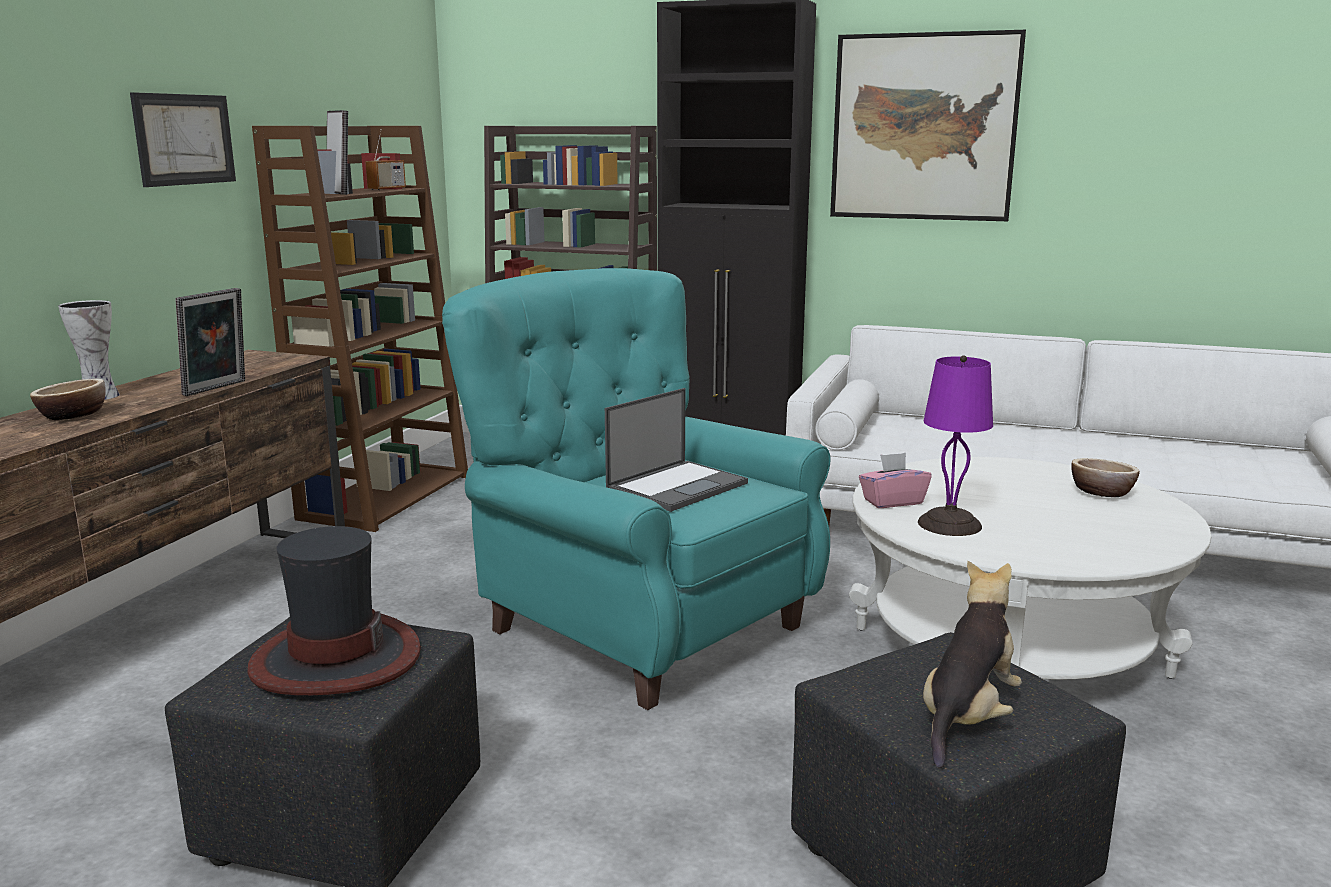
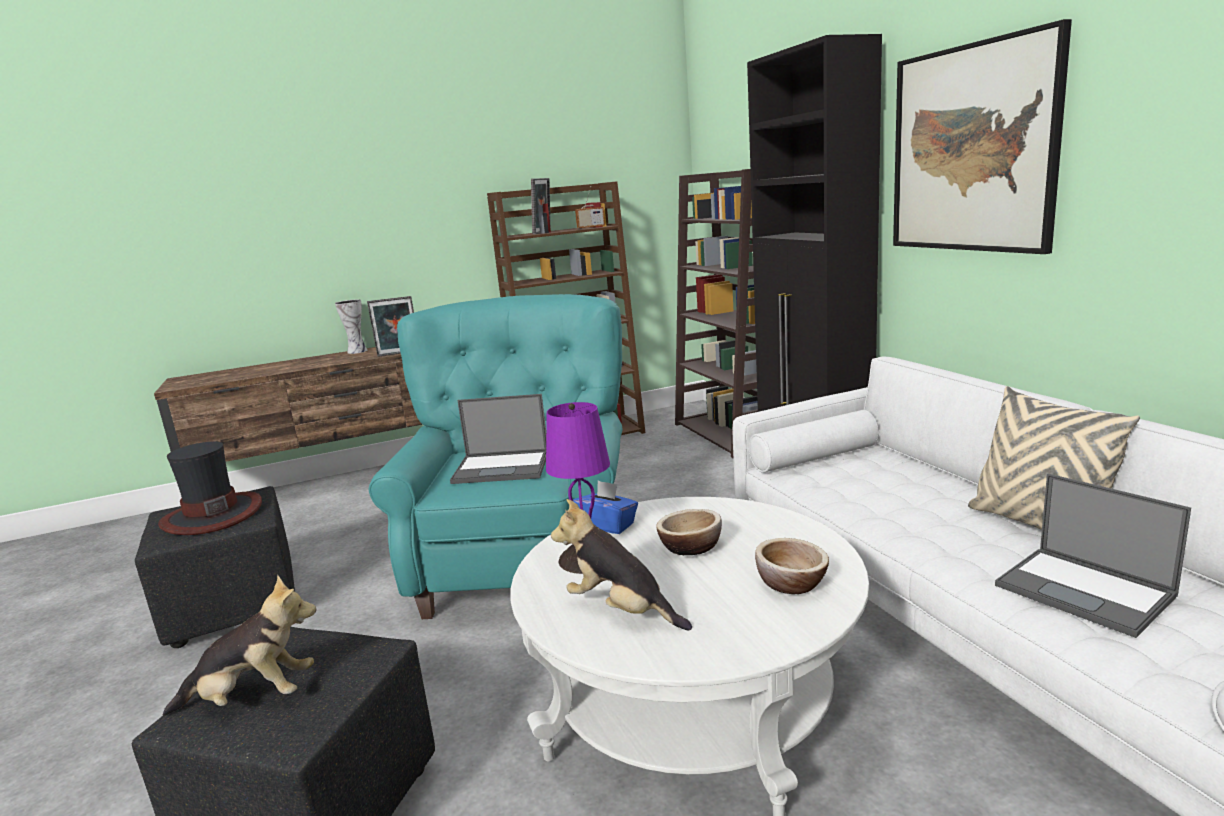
camera: 50 degrees right, 0 degrees up
(73, 416) = (320, 360): bowl -> bowl (690, 547)
(184, 139) = (435, 205): picture -> none
(892, 501) = (608, 525): pink tissue box -> blue tissue box
(1065, 540) = (621, 610): none -> plush toy
(1079, 437) = (1038, 525): none -> beige pillow
(1180, 462) = (1086, 591): none -> laptop

